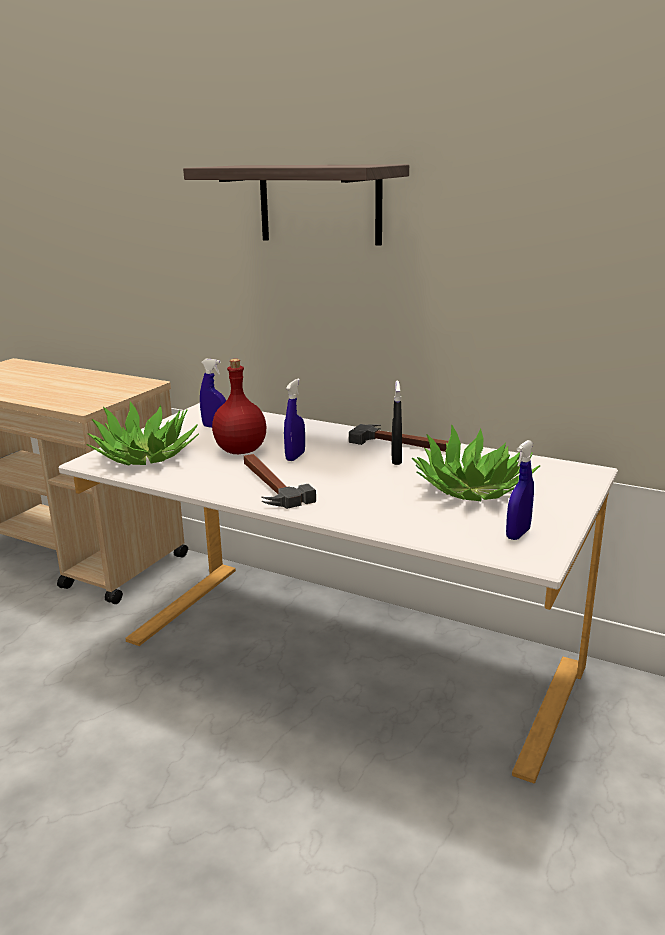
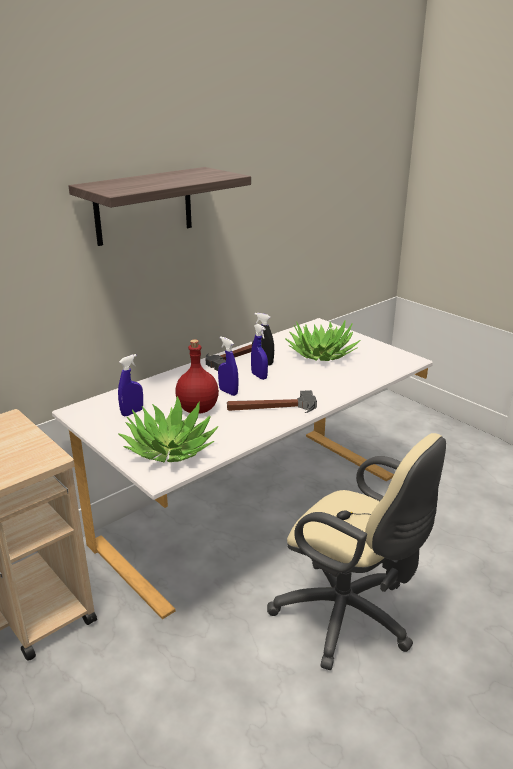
camera: 70 degrees left, 5 degrees up
(159, 789) = (349, 618): none -> beige office chair
(518, 534) = (384, 357): blue spray bottle -> blue spray bottle (259, 376)

